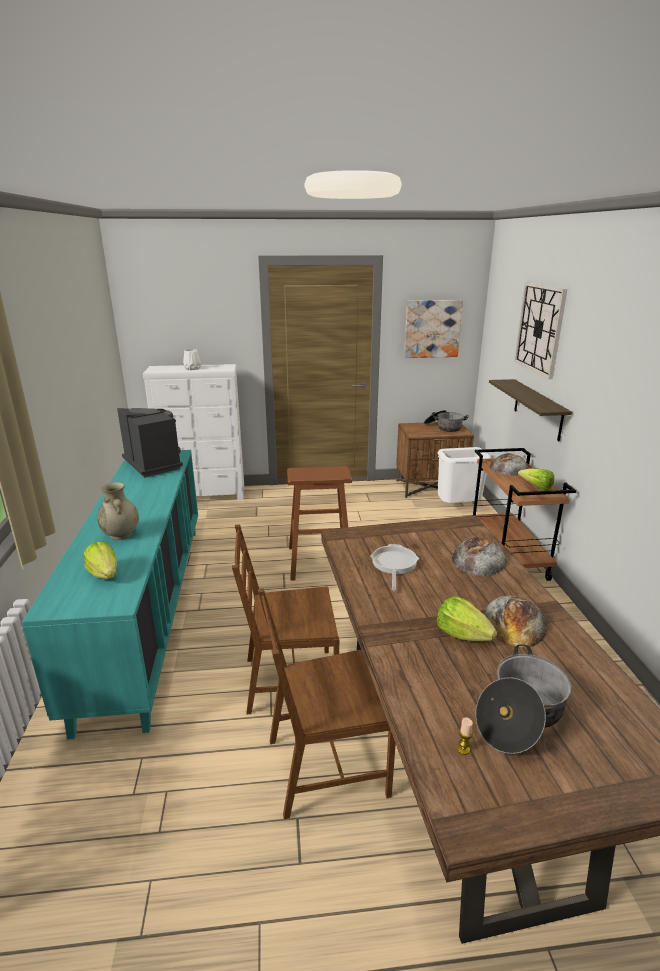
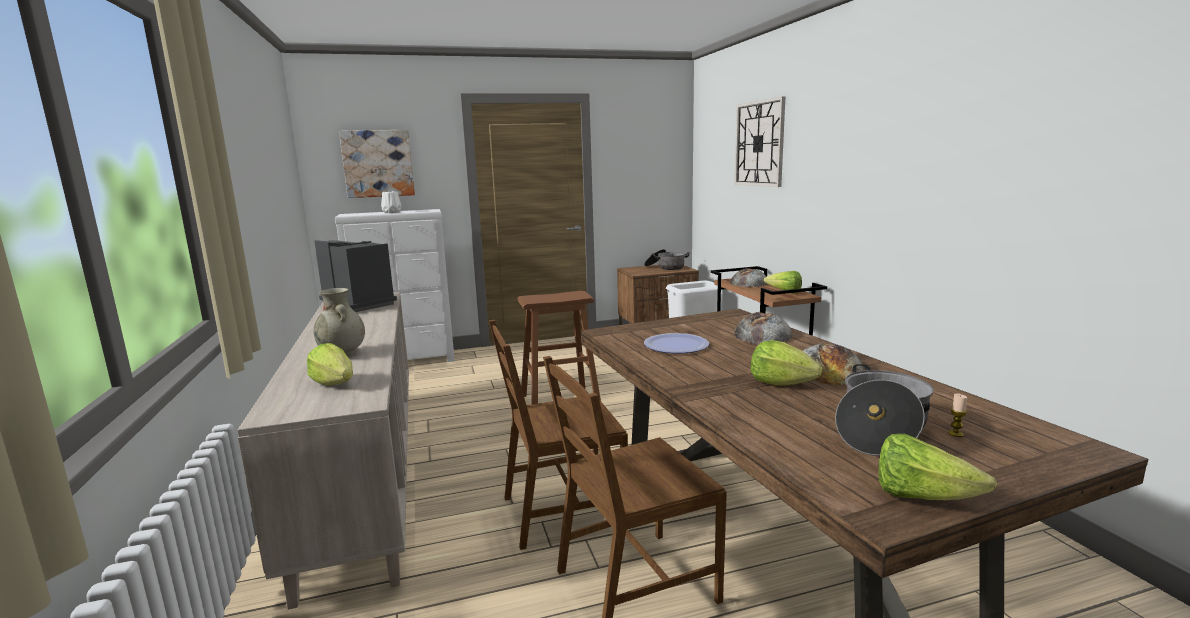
camera: 10 degrees left, 10 degrees down
(146, 610) = (364, 469): turquoise cabinet -> beige cabinet
(394, 565) = (676, 345): frying pan -> plate
(432, 329) = (643, 167): picture -> picture (378, 163)
(463, 749) = (839, 460): candle -> candle (955, 434)
(510, 809) = (921, 496): none -> lettuce
(538, 409) = (768, 222): shelf -> none

